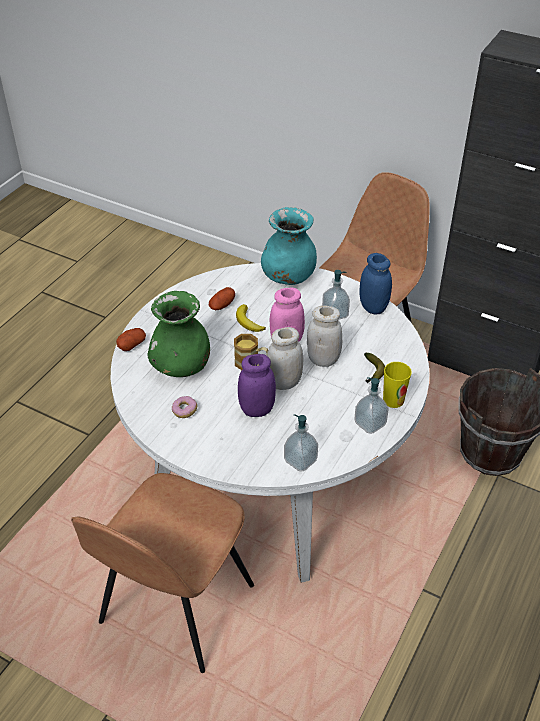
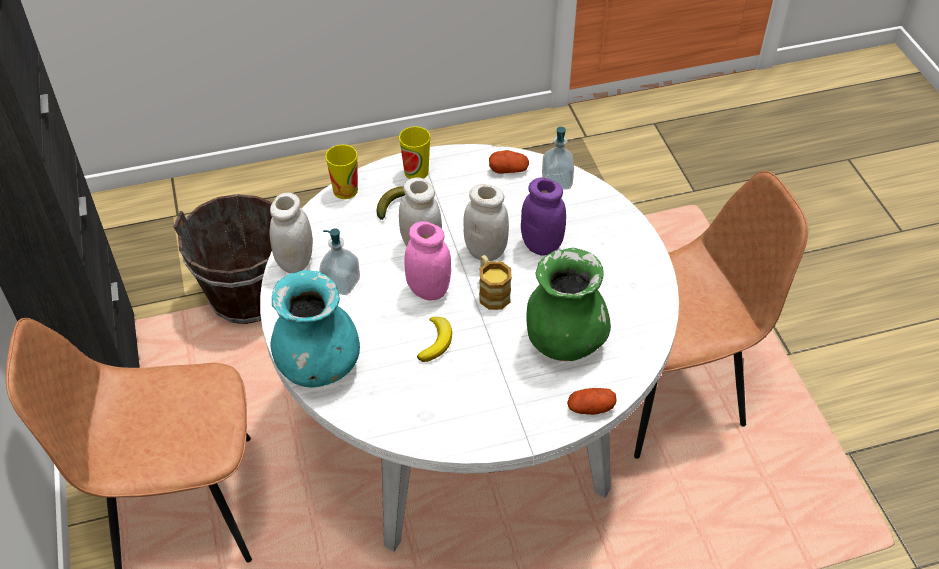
camera: 135 degrees left, 5 degrees up
(184, 411) = (609, 291): donut -> none
(222, 305) = (437, 385): potato -> potato (508, 169)
(370, 423) = (463, 169): soap dispenser -> none
(373, 307) = (295, 262): blue jar -> white jar
(413, 359) = (345, 190): none -> cup

